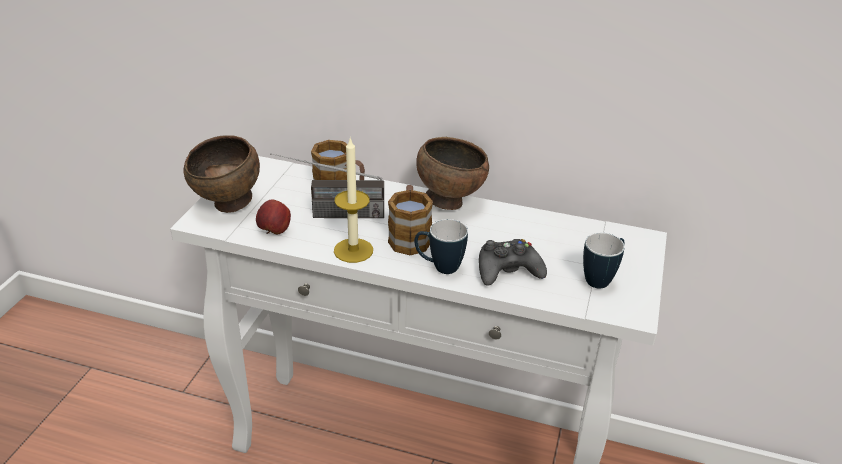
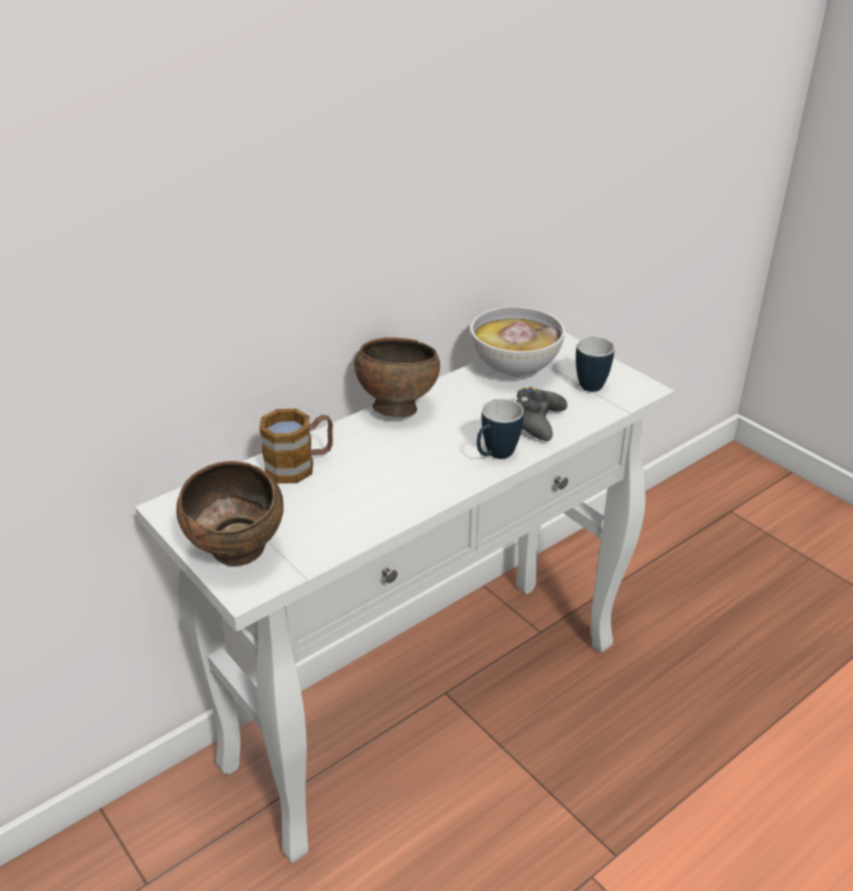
camera: 55 degrees left, 0 degrees up
(274, 231) = (329, 537): apple -> none
(329, 214) = (337, 489): radio -> none
(353, 250) = (418, 496): candle -> none
(409, 236) = (429, 454): mug -> none
(571, 234) = (515, 369): none -> bowl

